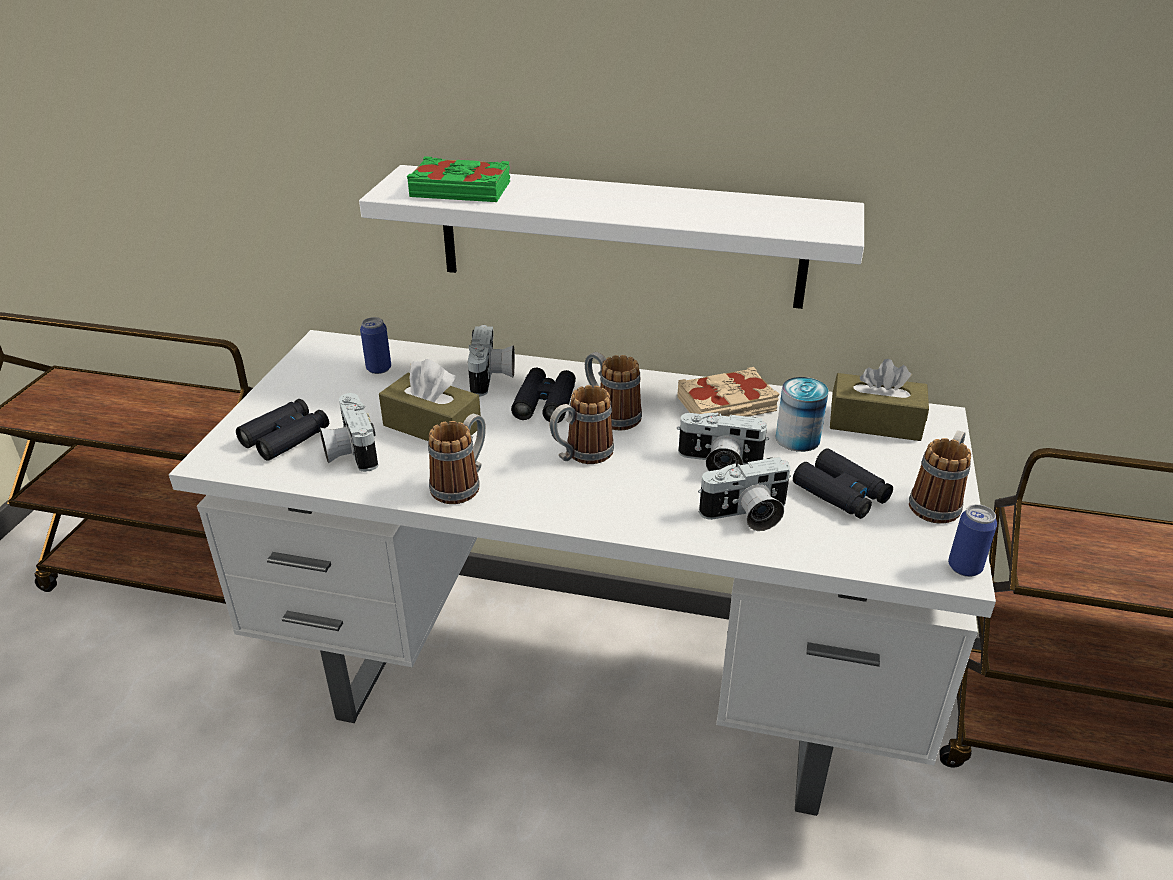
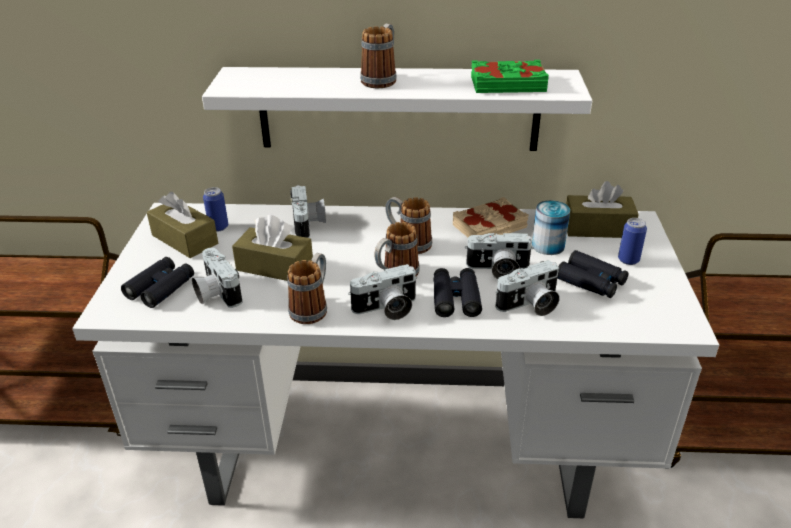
camera: 10 degrees left, 0 degrees up
(333, 380) = (185, 239): none -> brown tissue box
(461, 189) = (279, 82): green book -> green book (507, 84)
(545, 403) = (356, 239): black binoculars -> black binoculars (456, 298)
(555, 497) = (386, 309): none -> camera
(937, 502) = (658, 280): mug -> mug (382, 79)
(964, 567) = (691, 323): can -> can (628, 260)

